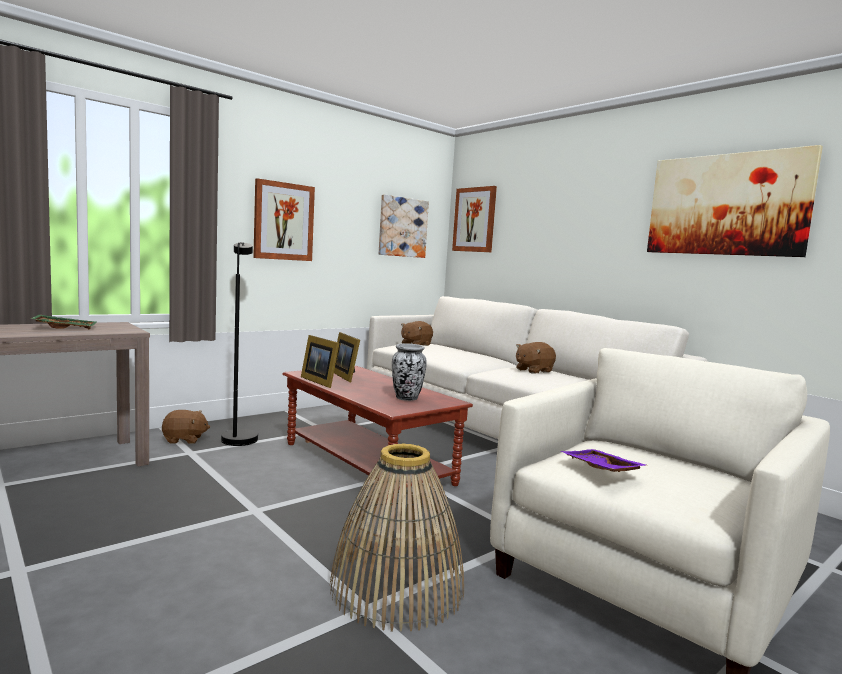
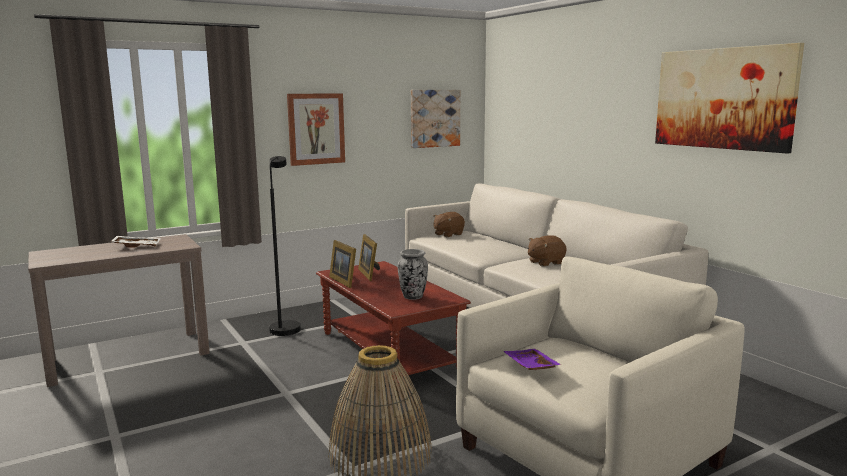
camera: 10 degrees right, 5 degrees up
(65, 328) = (137, 246): green tray -> white tray
(184, 440) = (240, 331): brown plush toy -> none
(474, 219) = (506, 105): picture -> none

